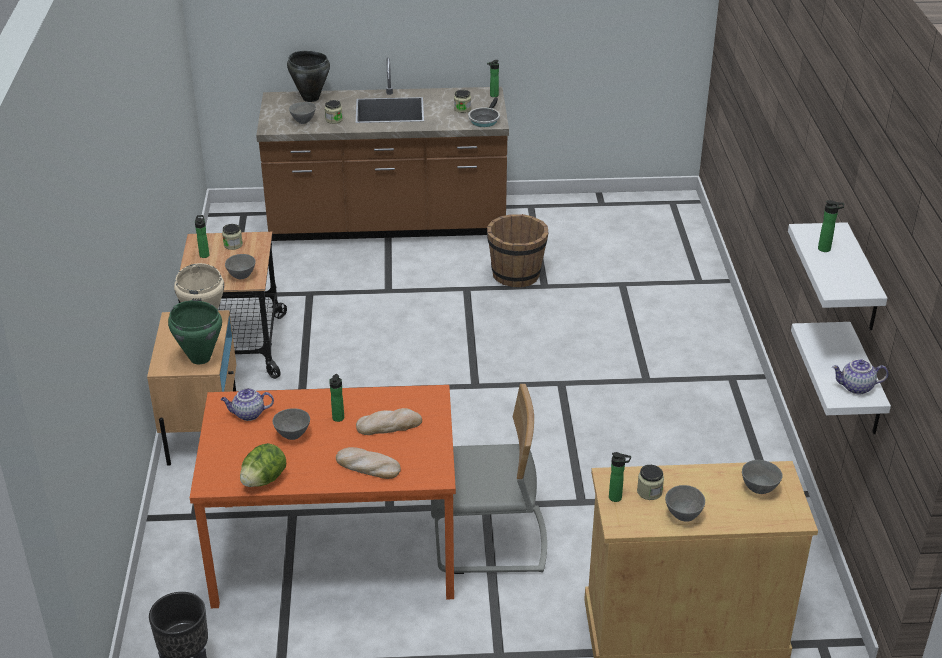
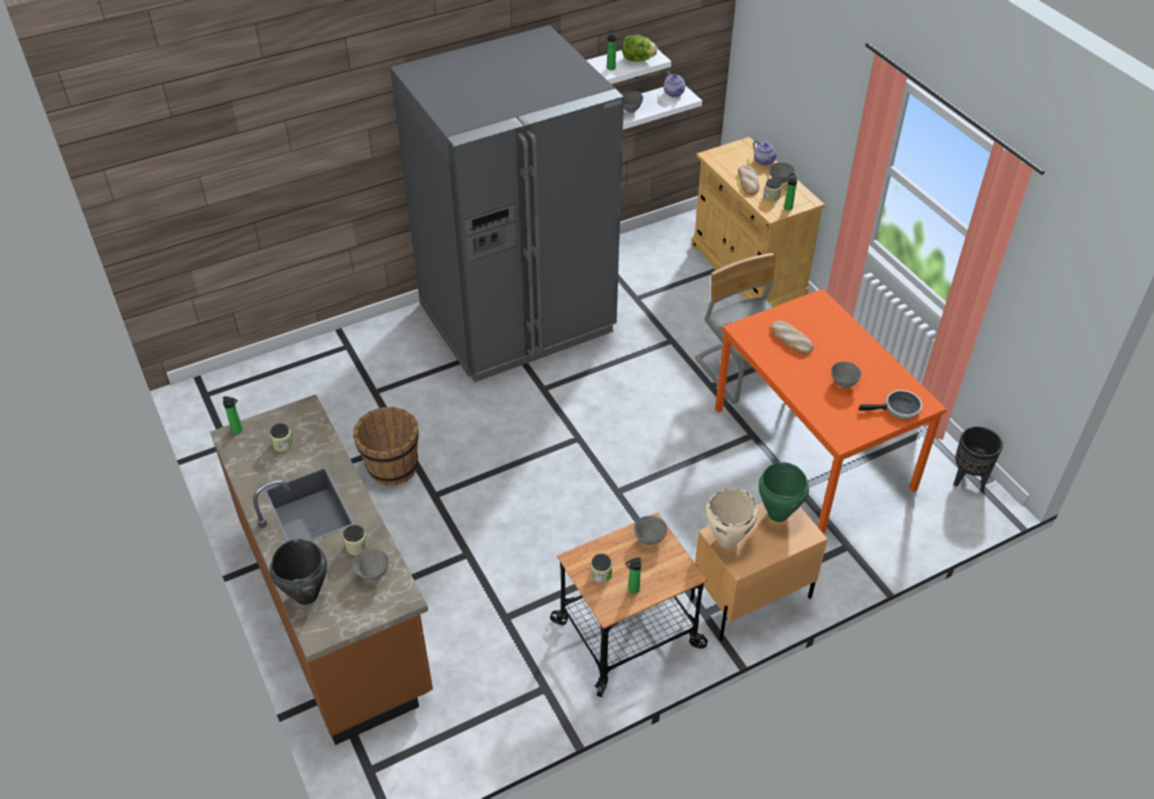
camera: 115 degrees left, 10 degrees up
(248, 414) = (843, 418): teapot -> teapot (764, 161)
(264, 480) = (897, 378): lettuce -> lettuce (637, 59)
(338, 419) = (807, 367): bottle -> none
(367, 466) = (839, 334): bread -> bread (748, 182)
(484, 119) = (302, 418): frying pan -> frying pan (899, 408)
(685, 395) = (516, 319): none -> grey fridge
(759, 489) = (732, 159): grey bowl -> grey bowl (630, 110)

